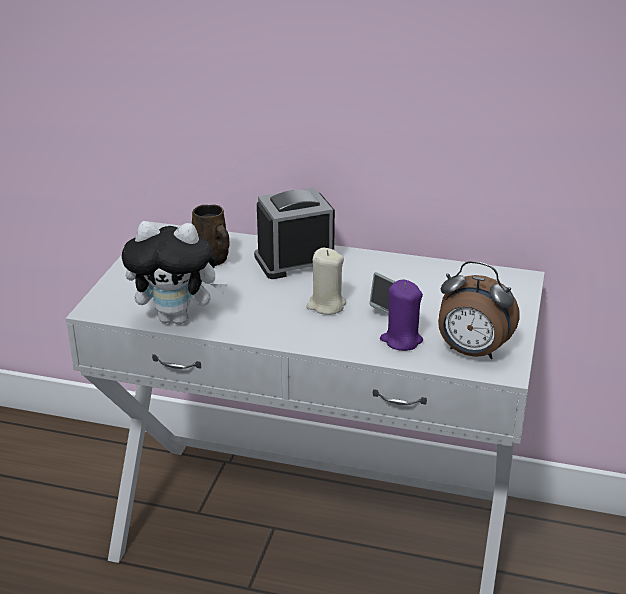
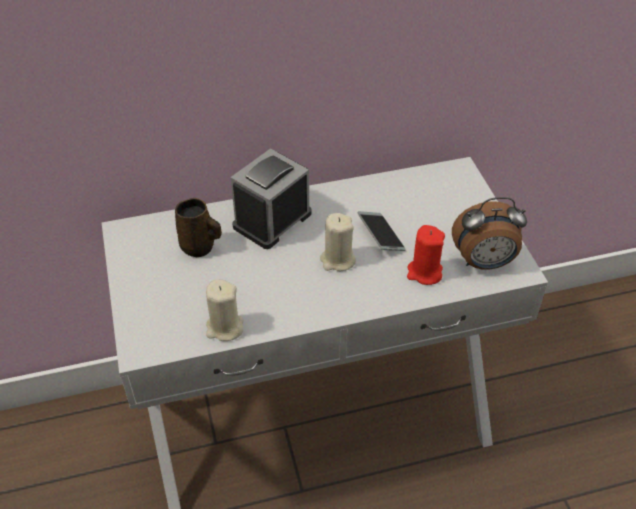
camera: 30 degrees left, 15 degrees up
(178, 318) = (224, 328): plush toy -> beige candle
(401, 340) = (424, 273): purple candle -> red candle

